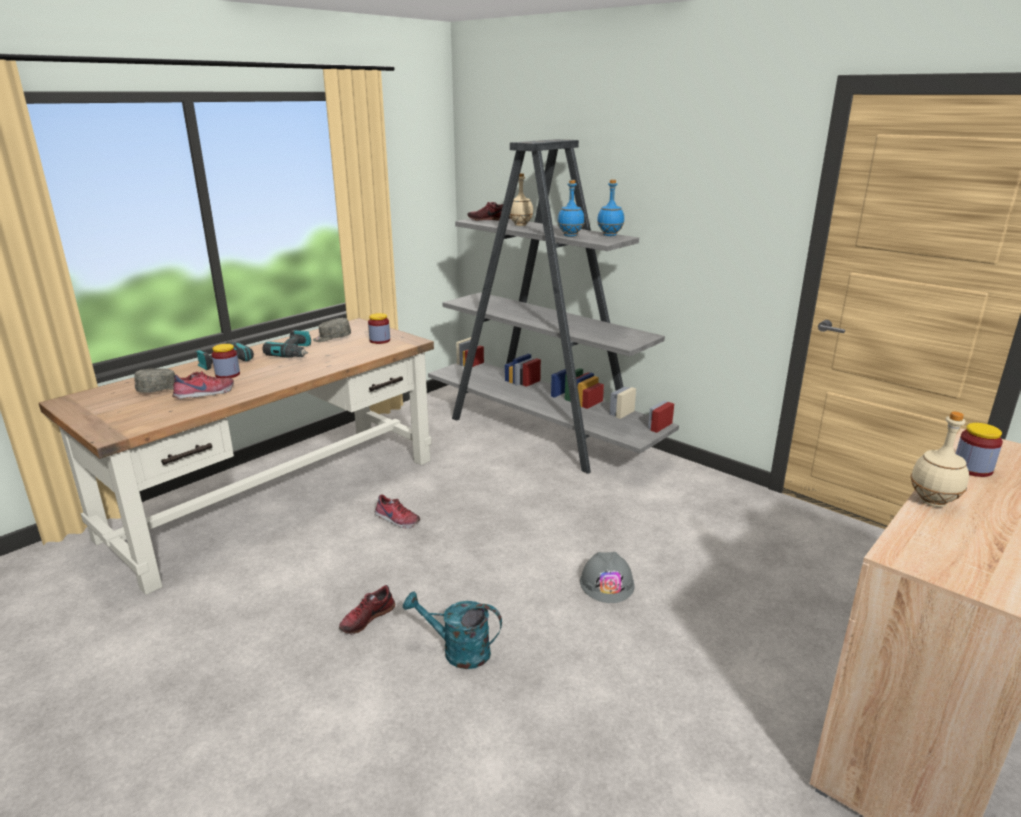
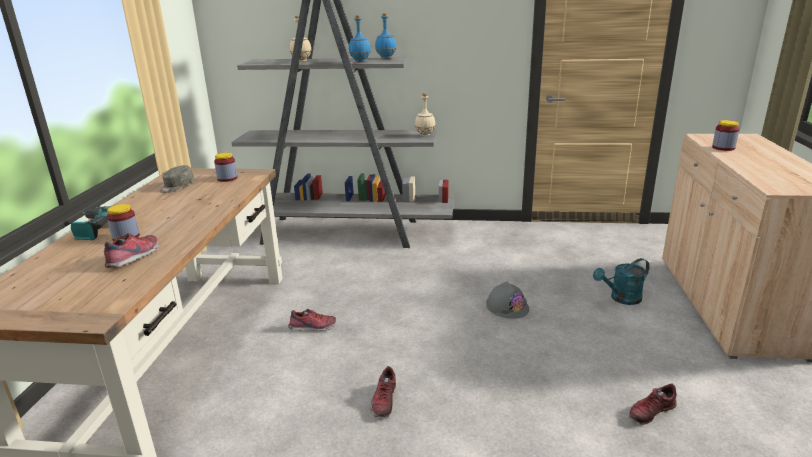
camera: 35 degrees left, 0 degrees up
(161, 389) = (73, 267): grey cap -> none
(295, 353) = (162, 205): power drill -> none
(458, 651) = (474, 388): turquoise watering can -> turquoise watering can (621, 298)
(489, 220) = (265, 61): shoe -> shoe (650, 411)
(933, 502) = (740, 165): beige bottle -> beige bottle (425, 135)

